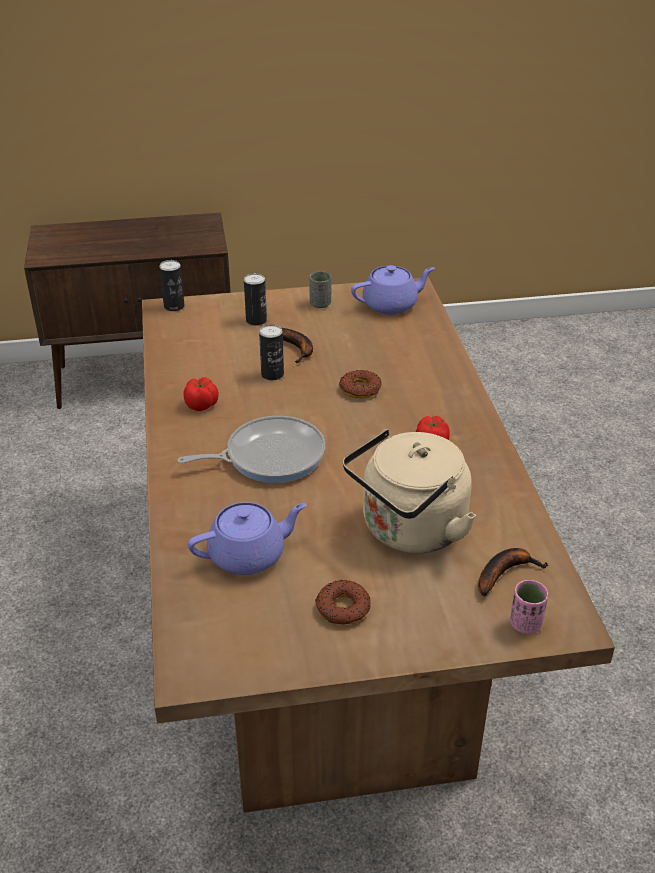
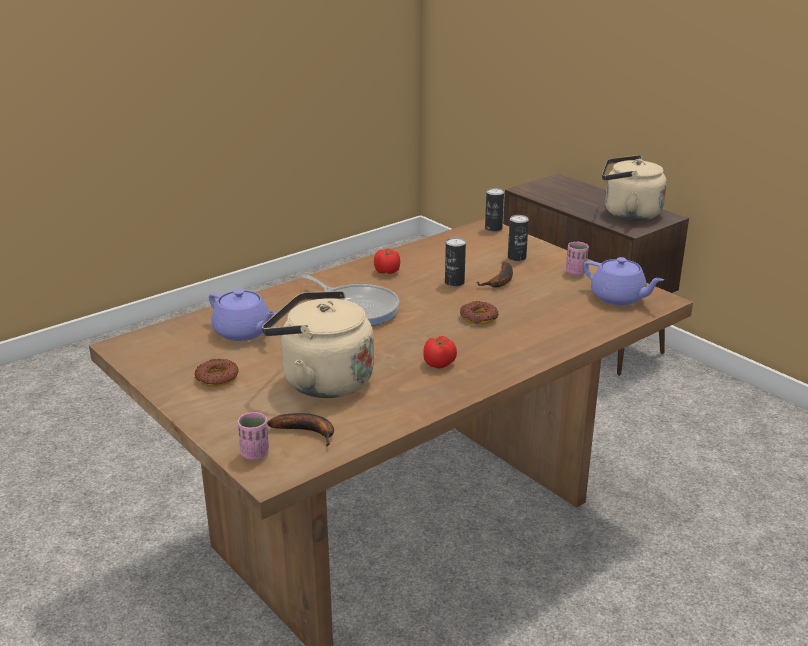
camera: 60 degrees right, 10 degrees down
(174, 233) = (628, 213): none -> beige kettle
(320, 304) = (575, 272): grey cup -> pink cup

